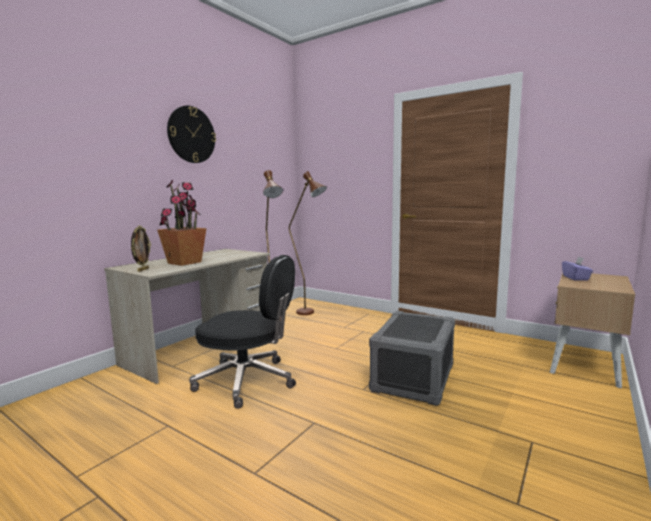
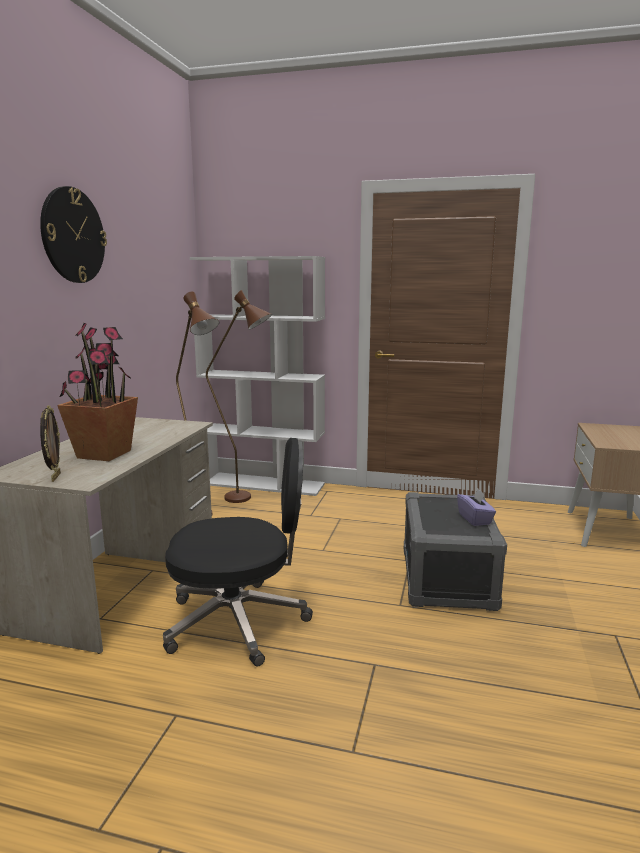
camera: 20 degrees left, 5 degrees up
(328, 306) = (264, 484): none -> white bookcase
(576, 278) = (601, 433): purple tissue box -> purple tissue box (475, 519)

